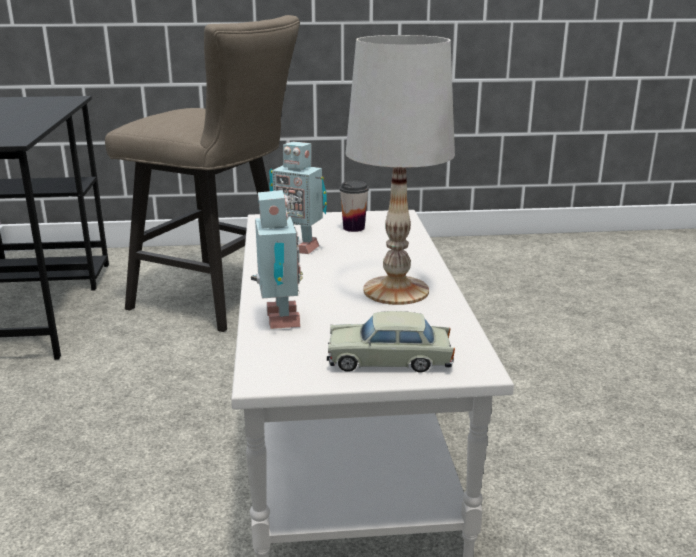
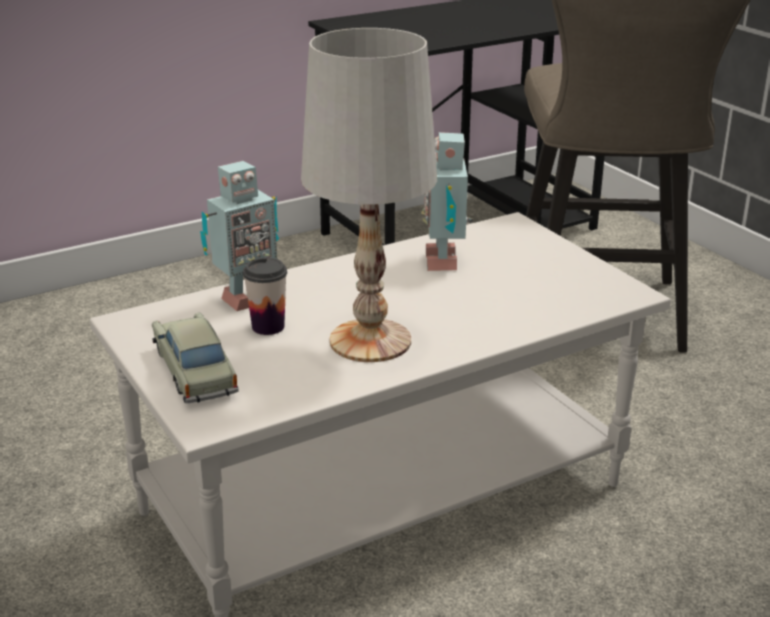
camera: 65 degrees right, 5 degrees up
(354, 228) = (543, 276): cup -> cup (268, 327)

